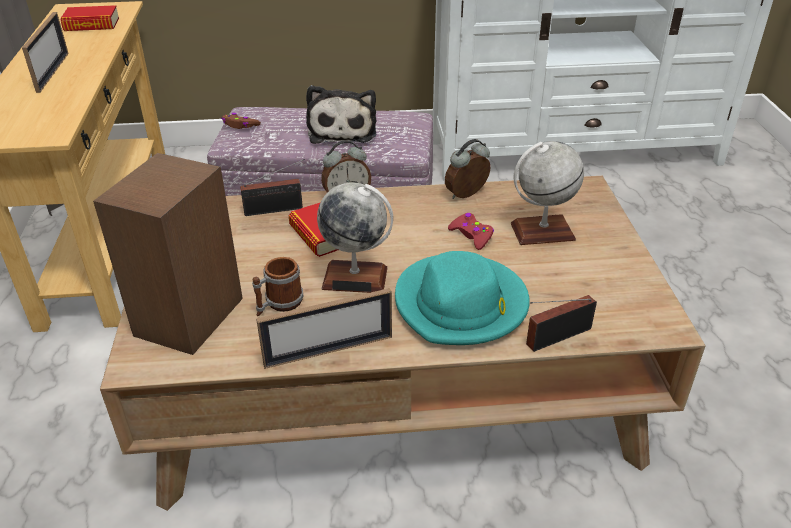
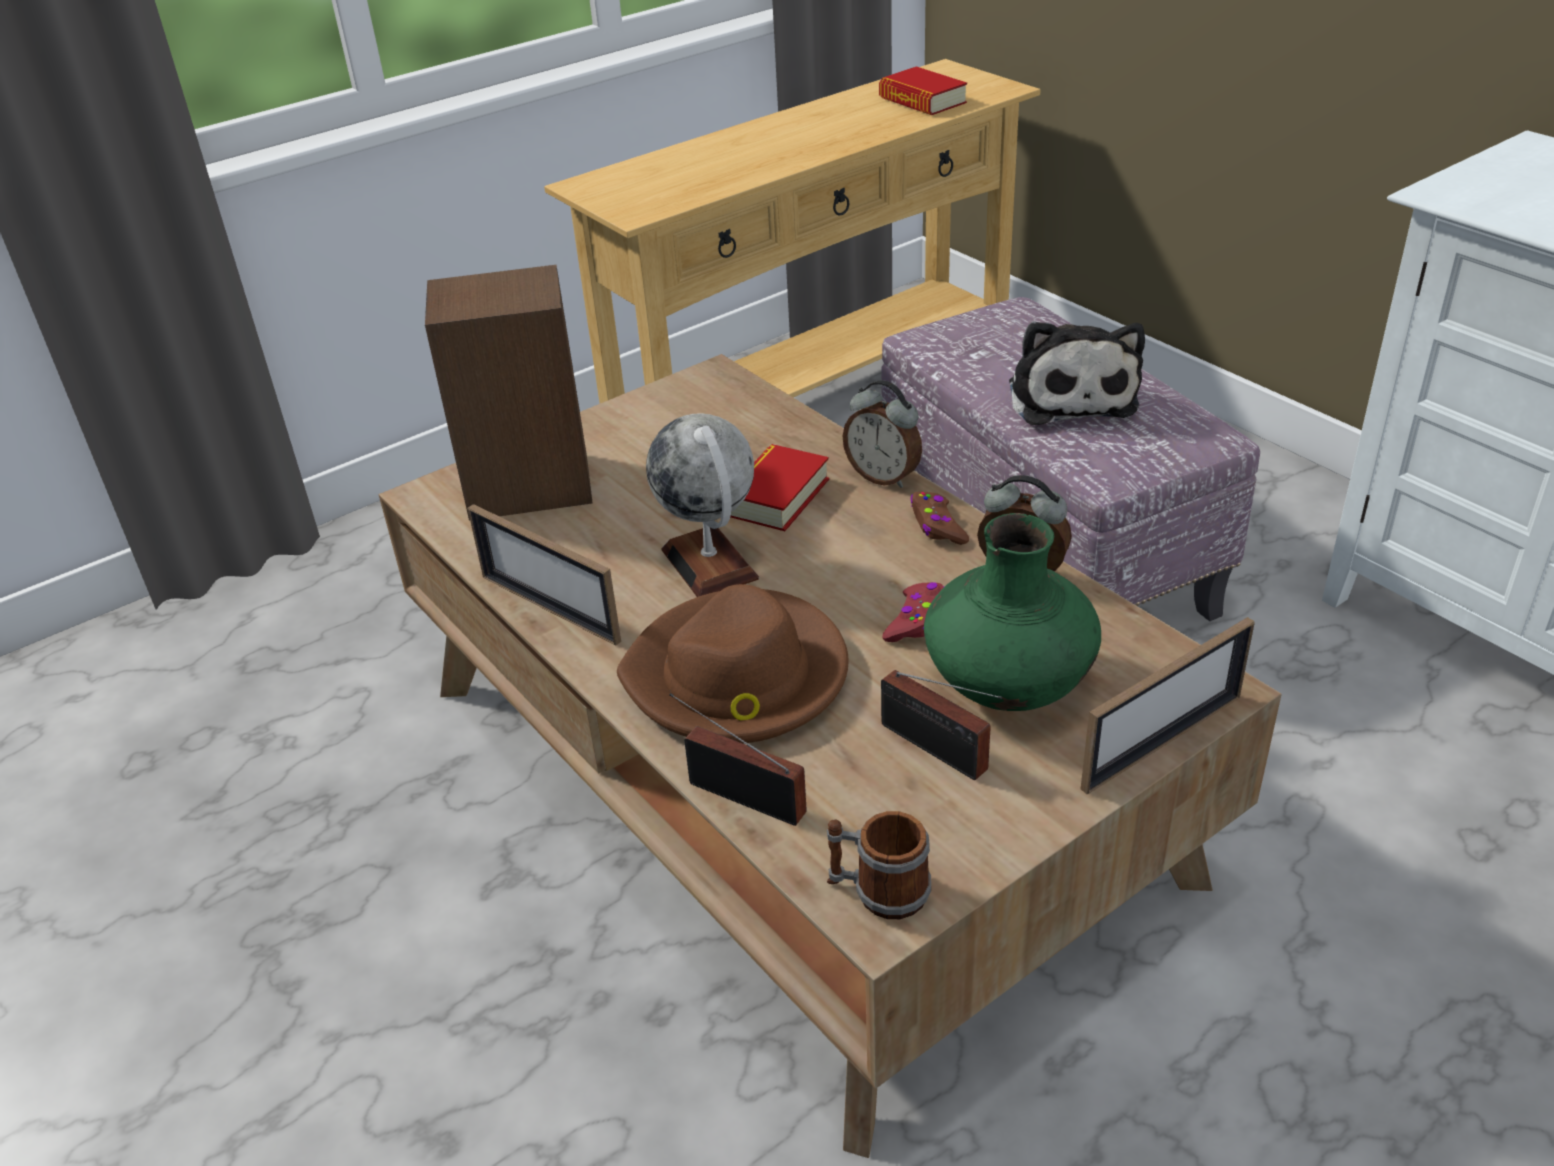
camera: 60 degrees right, 0 degrees up
(53, 72) = (773, 144): picture frame -> picture frame (1162, 742)
(240, 125) = (969, 321): brown game controller -> brown game controller (937, 526)
(277, 209) = (794, 439): radio -> radio (938, 751)
(279, 304) = (604, 533): mug -> mug (878, 891)
(342, 130) = (1070, 395): plush toy -> plush toy turned 60 degrees counterclockwise
(461, 304) = (737, 676): turquoise hat -> brown hat
(542, 231) = (1007, 686): globe -> green vase

